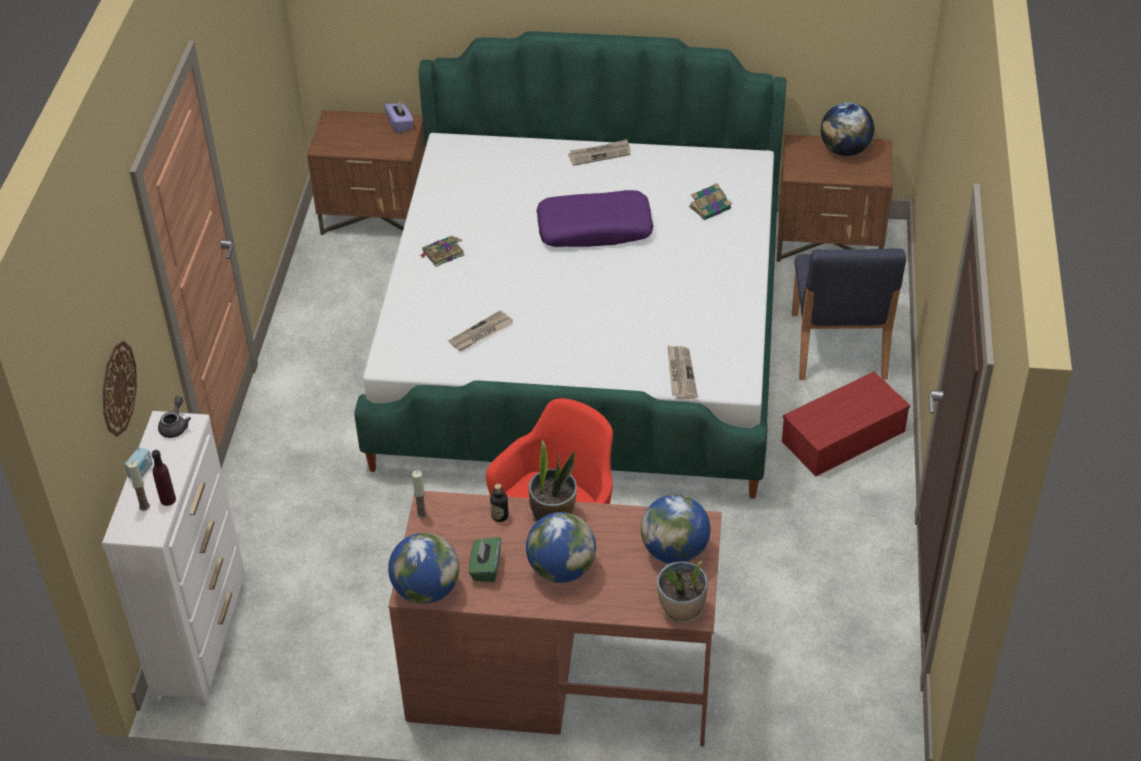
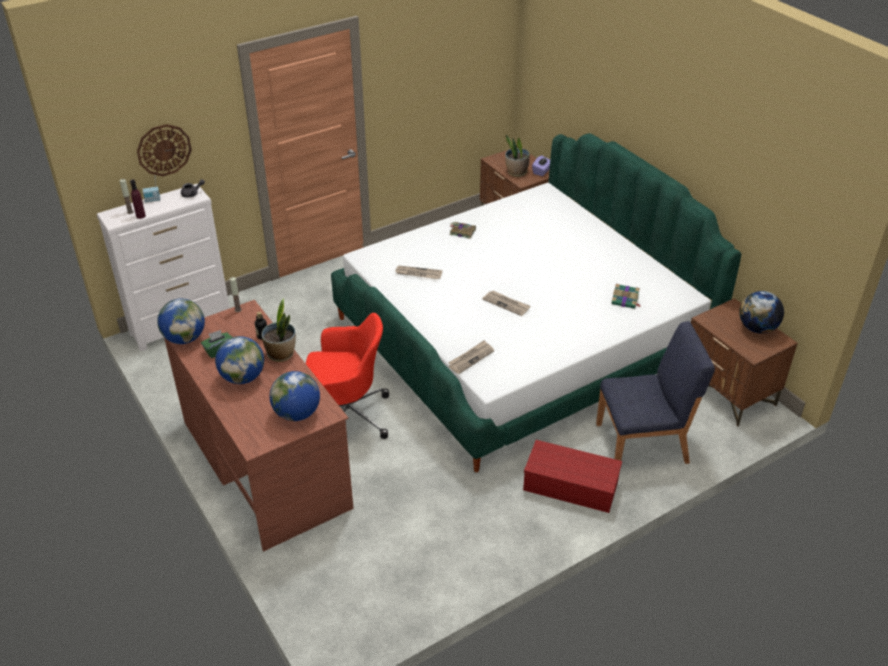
camera: 50 degrees right, 5 degrees down
(595, 229) = (549, 269): purple pillow -> none
(600, 154) = (612, 241): newspaper -> newspaper (506, 304)
(681, 609) = (253, 439): potted plant -> potted plant (516, 172)
(837, 346) = (643, 443): blue chair -> blue chair turned 150 degrees counterclockwise

